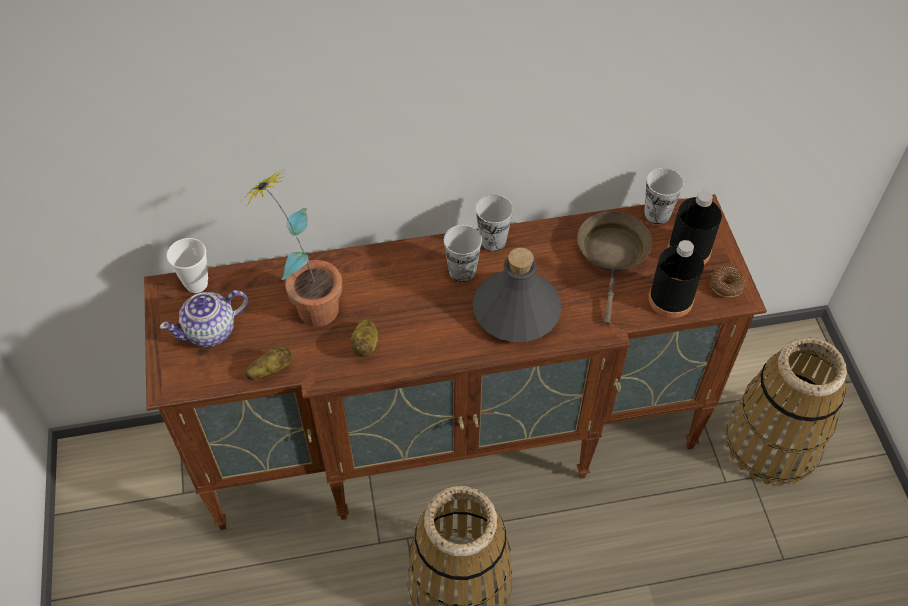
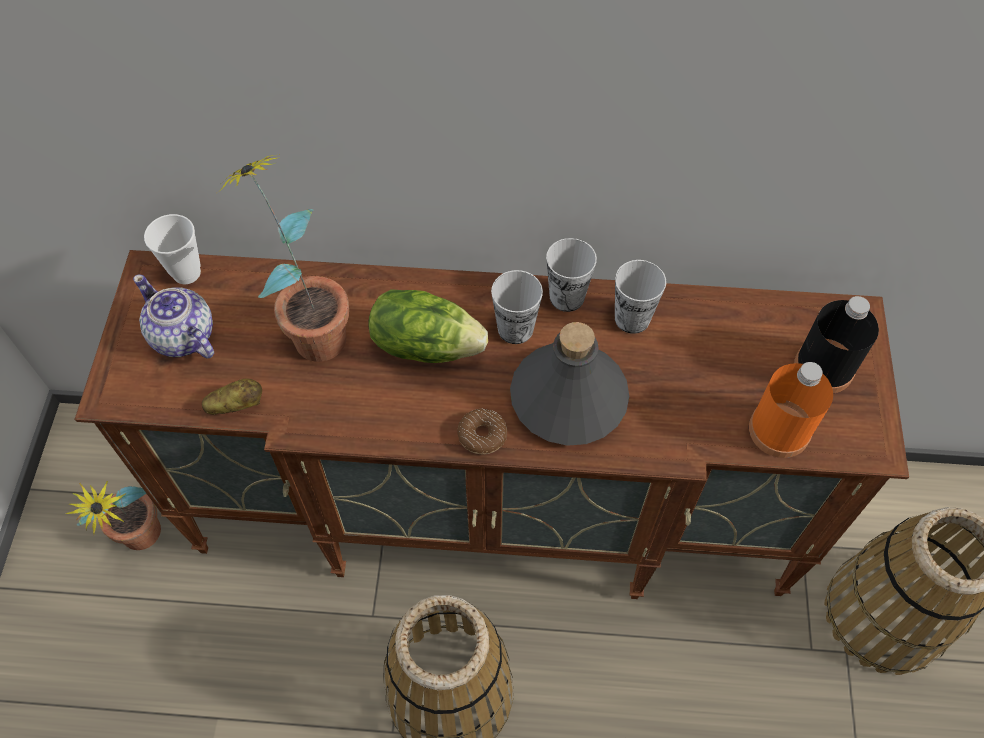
camera: 15 degrees right, 5 degrees up
(168, 534) = (143, 543): none -> potted plant
(211, 331) = (183, 337): teapot -> teapot turned 60 degrees clockwise
(366, 345) = (363, 400): potato -> none
(400, 296) = (426, 344): none -> lettuce
(612, 256) = (718, 352): brown frying pan -> none
(657, 214) = (794, 307): cup -> cup (632, 318)
(670, 299) = (779, 430): black bottle -> orange bottle
(726, 286) = (861, 428): donut -> donut (482, 435)

